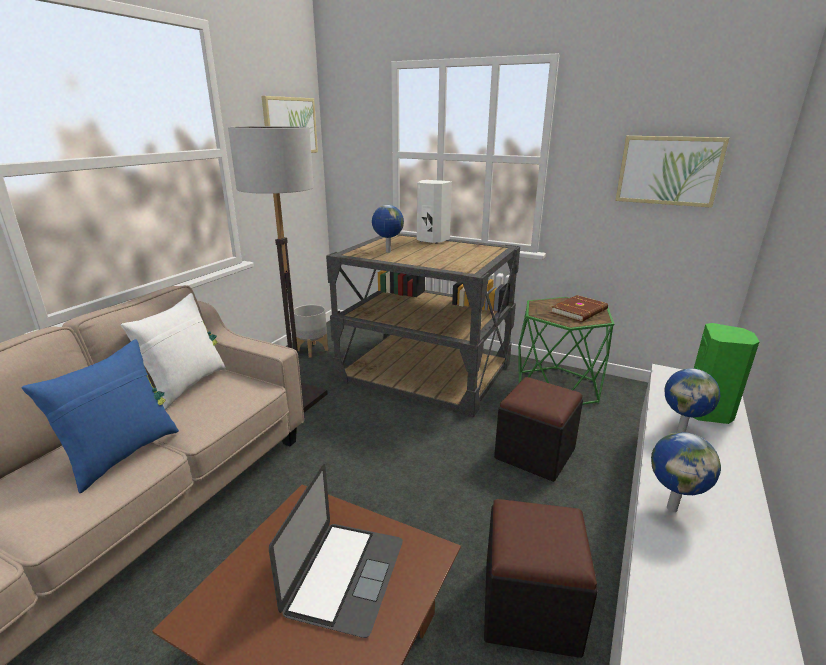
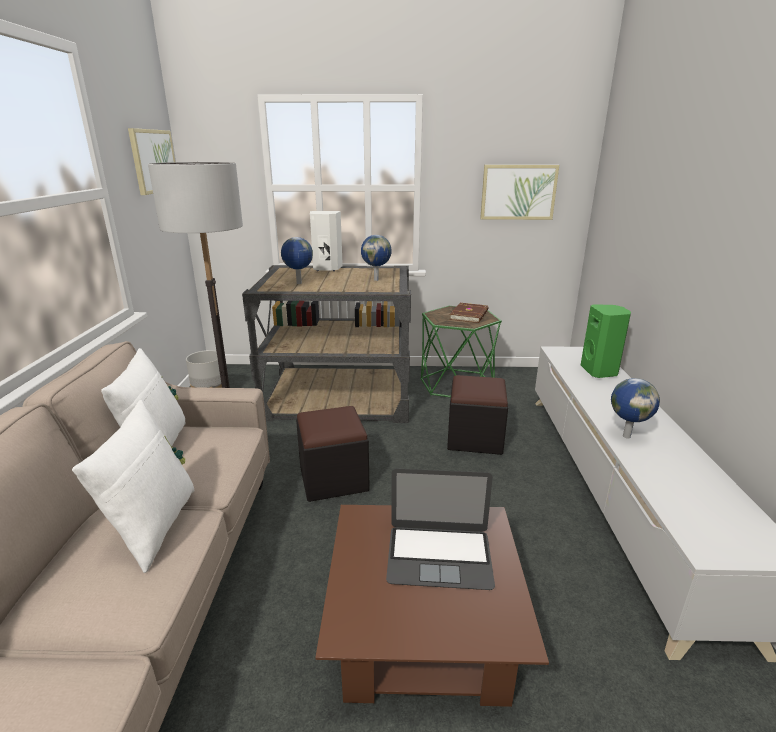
camera: 25 degrees left, 0 degrees up
(123, 455) = (154, 528): blue pillow -> white pillow
(344, 575) = (439, 556): laptop -> laptop turned 105 degrees clockwise
(530, 607) = (545, 544): black ottoman -> black ottoman (333, 478)
(681, 431) = (594, 387): globe -> globe (376, 279)

